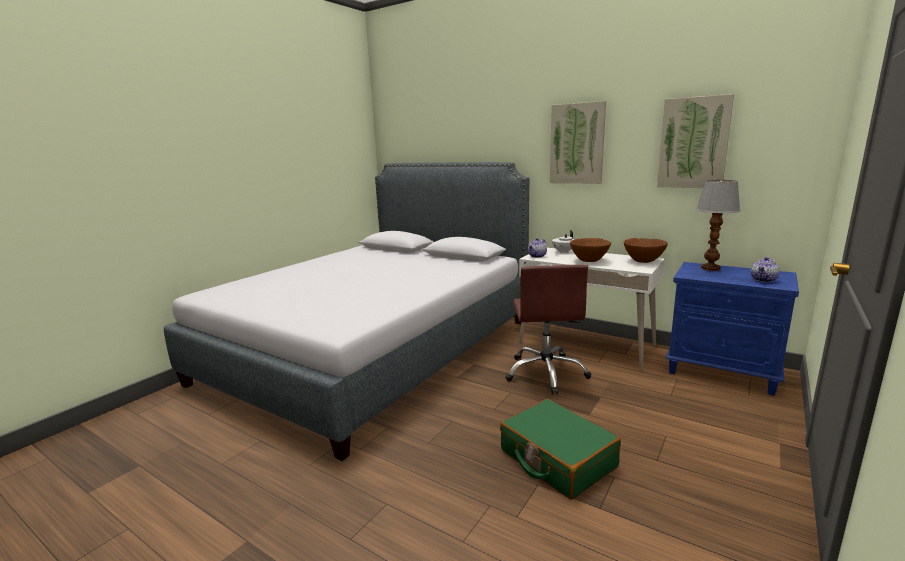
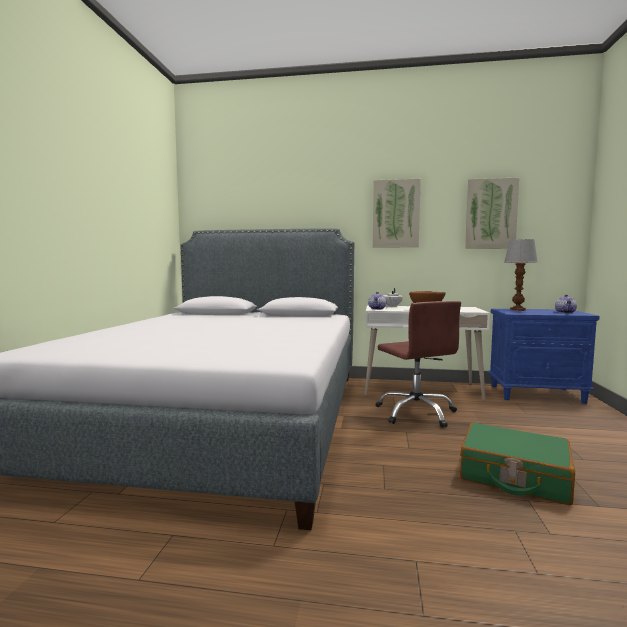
camera: 25 degrees left, 10 degrees down
(643, 261) = (466, 308): brown bowl -> none

